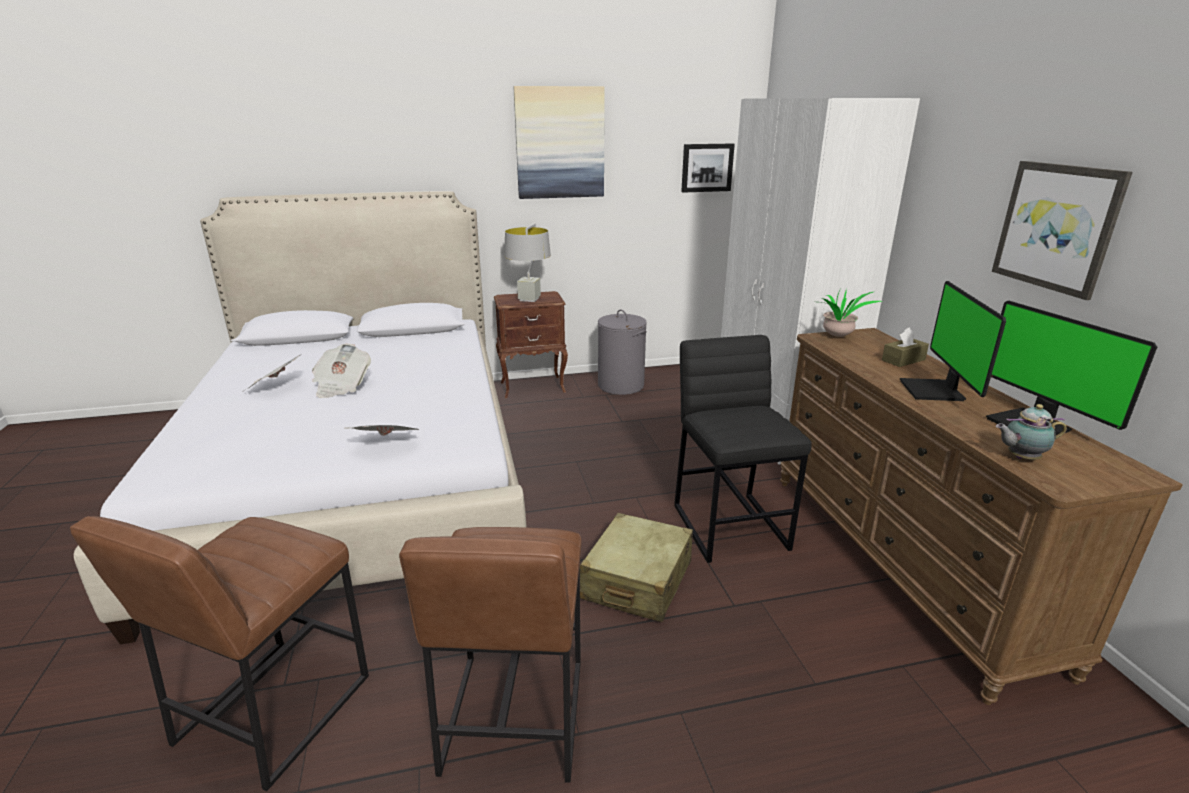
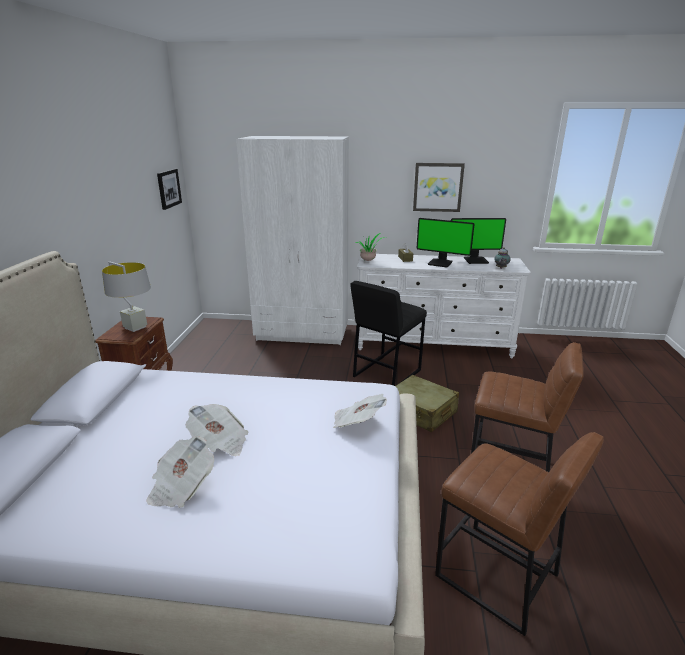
camera: 70 degrees left, 0 degrees up
(560, 143) = (100, 186): picture -> none
(621, 385) = (191, 366): grey laundry basket -> none
(728, 525) = (386, 374): black chair -> black chair turned 60 degrees counterclockwise
(901, 564) = (434, 344): brown dresser -> white dresser

